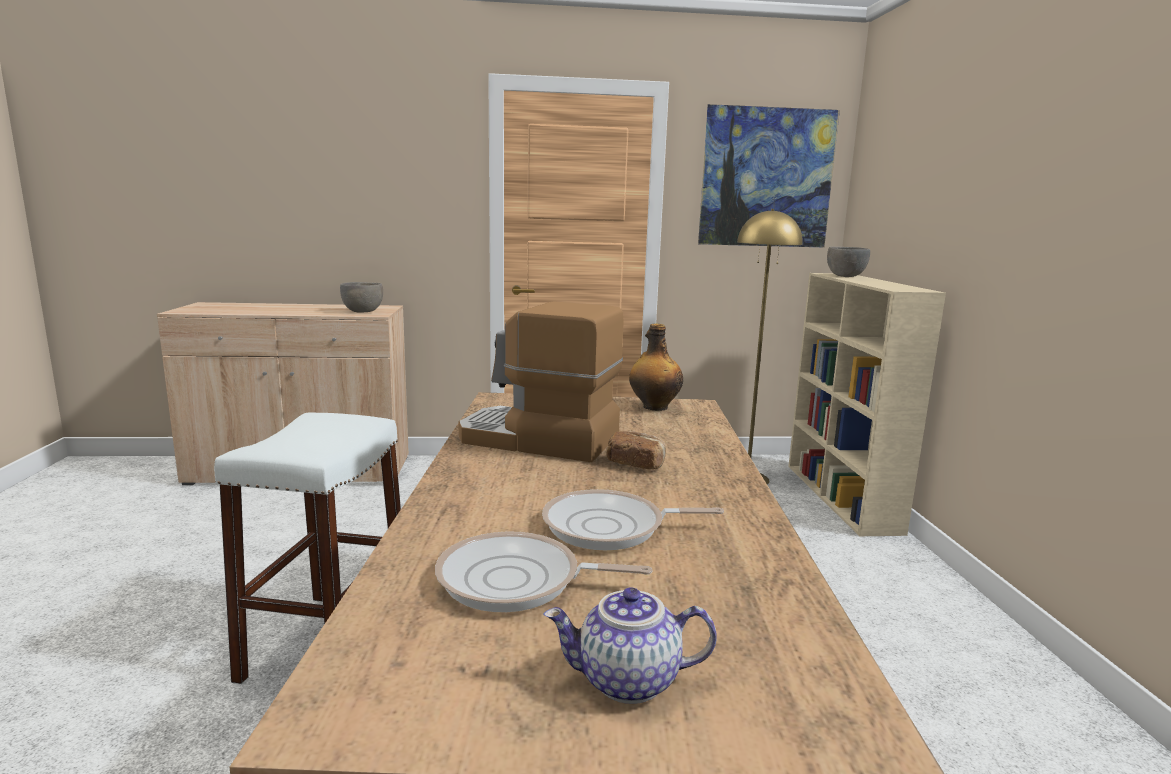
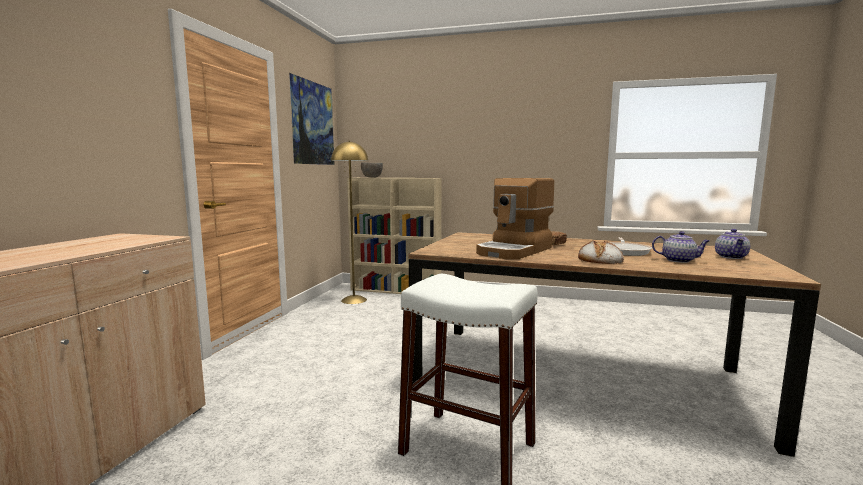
camera: 70 degrees left, 5 degrees down
(363, 312) = (137, 239): grey bowl -> none
(484, 498) = (599, 260): none -> bread
(517, 581) = (679, 260): frying pan -> teapot
(654, 407) = (465, 237): bottle -> none

